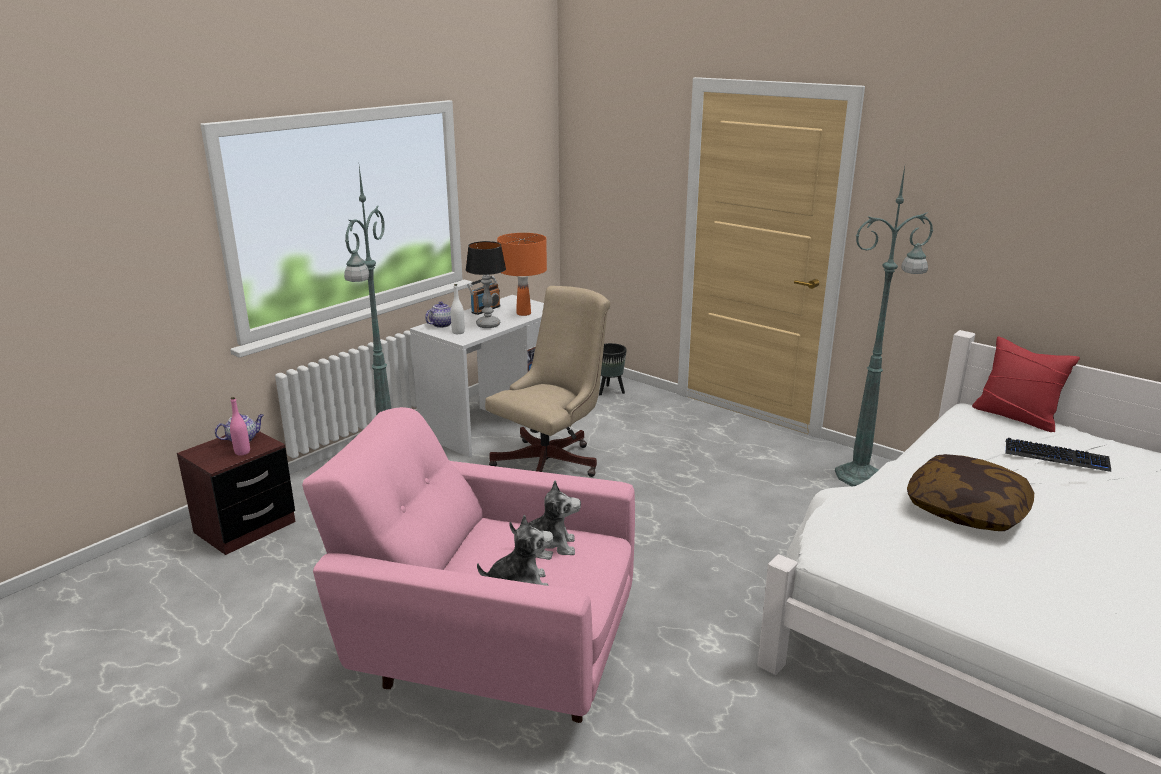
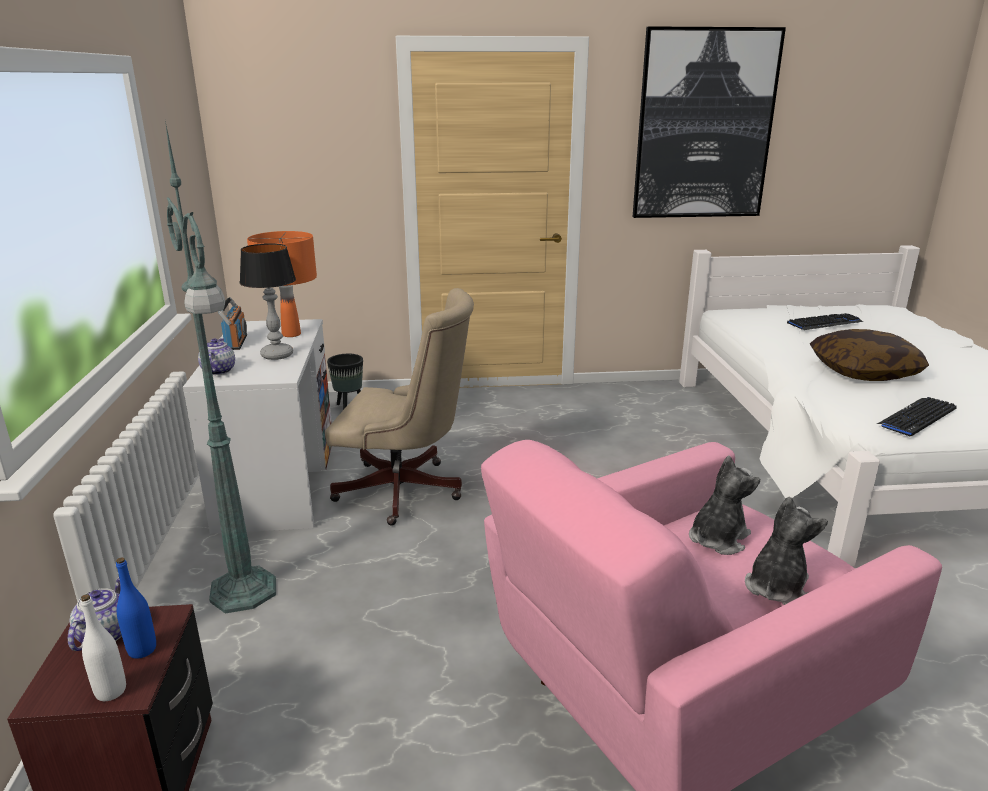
camera: 45 degrees left, 0 degrees up
(242, 452) = (142, 649): pink bottle -> blue bottle
(458, 332) = (259, 372): white bottle -> white bottle (111, 691)
(552, 461) = (406, 492): beige office chair -> beige office chair turned 105 degrees clockwise
(861, 476) = (643, 399): green floor lamp -> none
(899, 561) = (917, 417): none -> keyboard
(988, 191) = (704, 126): none -> picture
(1016, 417) = (752, 308): red pillow -> none

